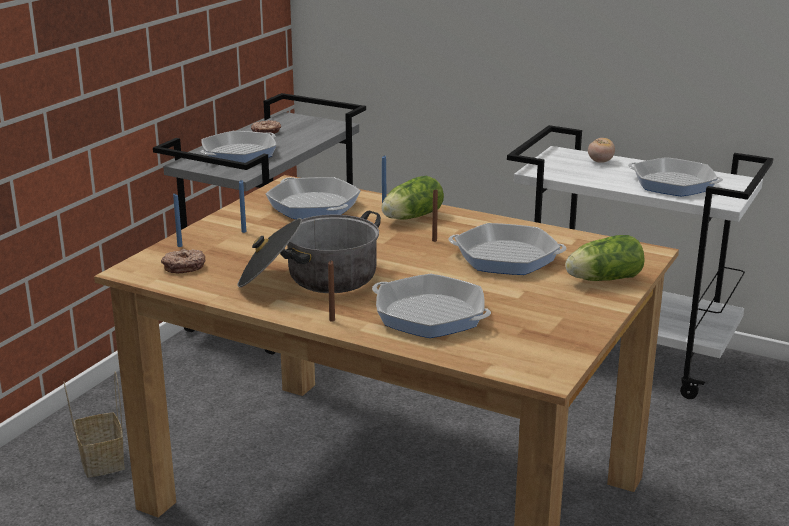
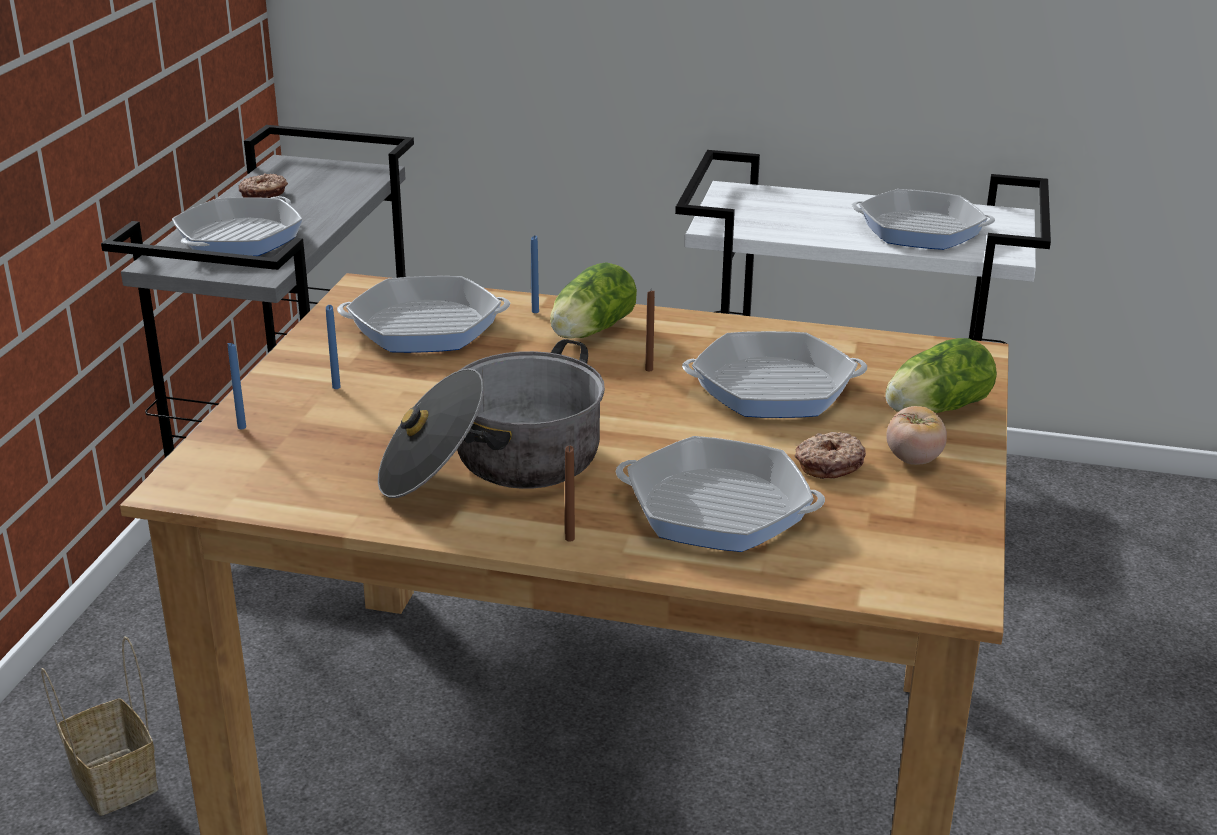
camera: 15 degrees left, 5 degrees up
(184, 267) = (270, 467): donut -> donut (828, 464)
(313, 206) = (425, 326): frying pan -> frying pan turned 45 degrees counterclockwise
(600, 161) = (799, 202): tomato -> tomato (913, 459)

